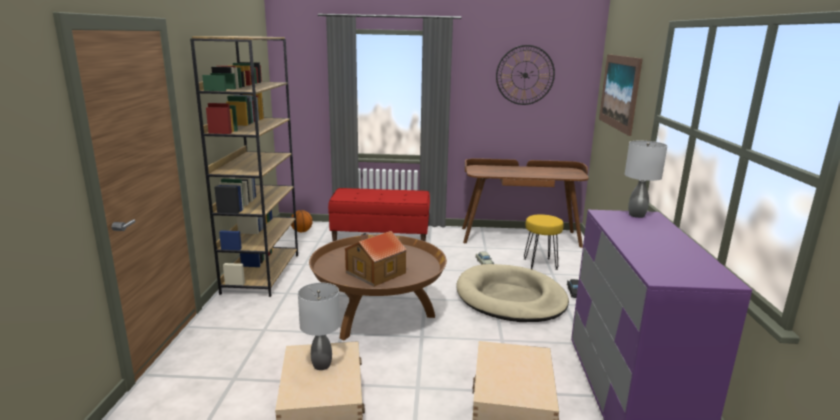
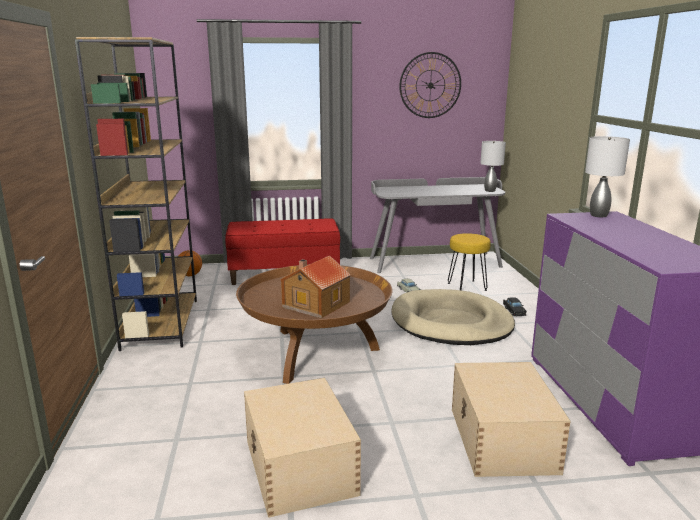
camera: 10 degrees left, 0 degrees up
(322, 365) = (296, 406): grey table lamp -> grey table lamp (490, 190)
(519, 237) = (434, 262): brown desk -> grey desk
(619, 92) = (537, 97): picture -> none

